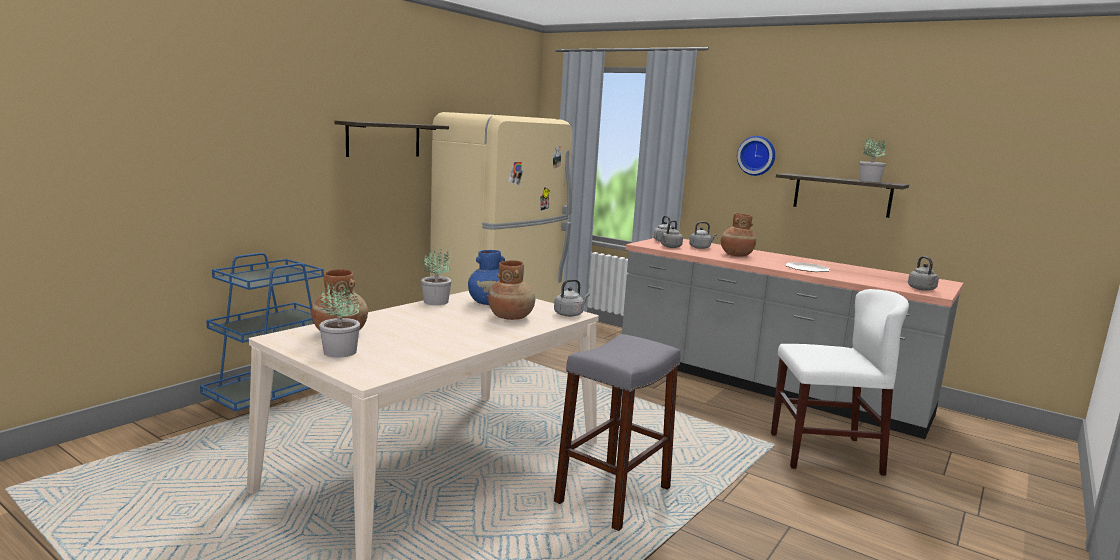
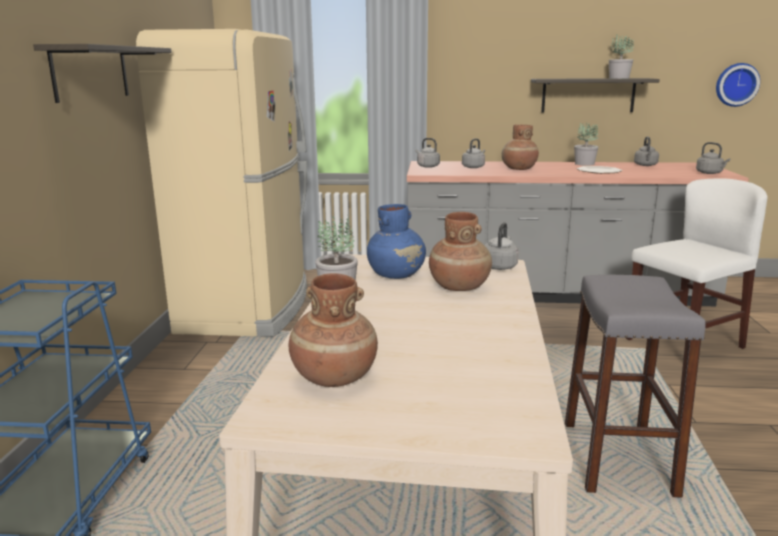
camera: 30 degrees left, 5 degrees up
(339, 352) = (401, 408): potted plant -> potted plant (584, 164)
(670, 247) = (450, 171): grey kettle -> grey kettle (645, 165)
(757, 155) = (499, 63): wall clock -> wall clock (736, 84)

